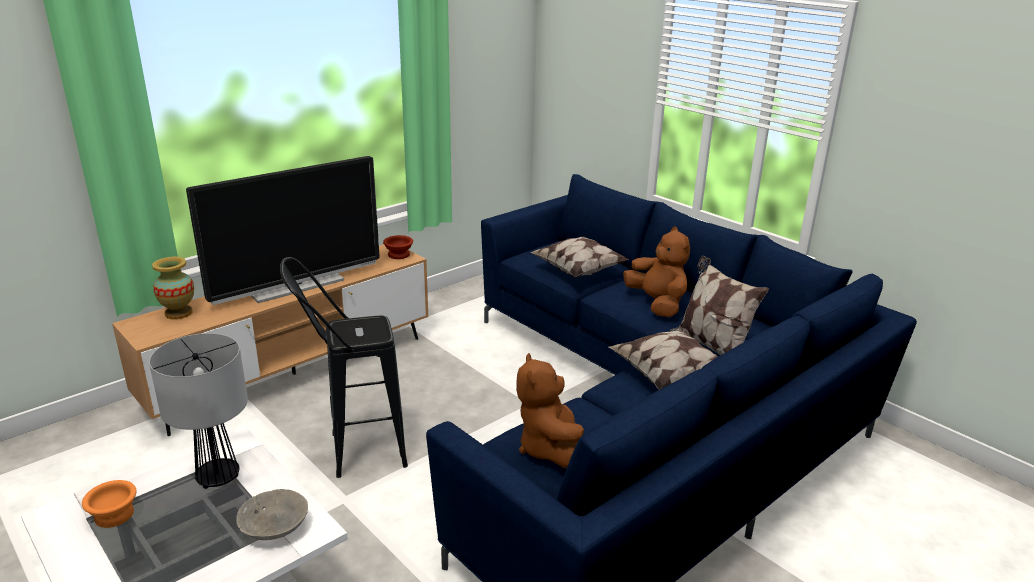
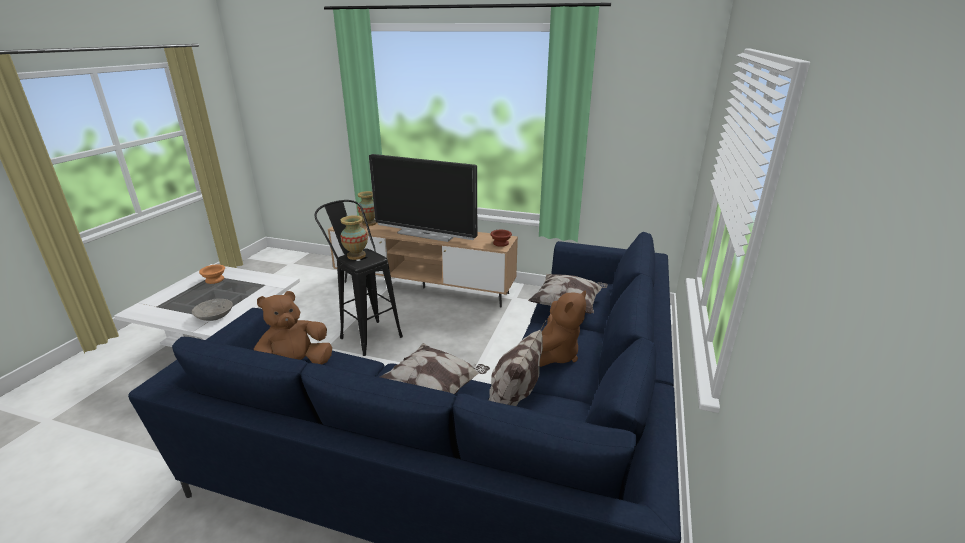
camera: 60 degrees right, 0 degrees up
(218, 478) = (250, 289): table lamp -> none
(347, 332) = (356, 256): none -> vase

